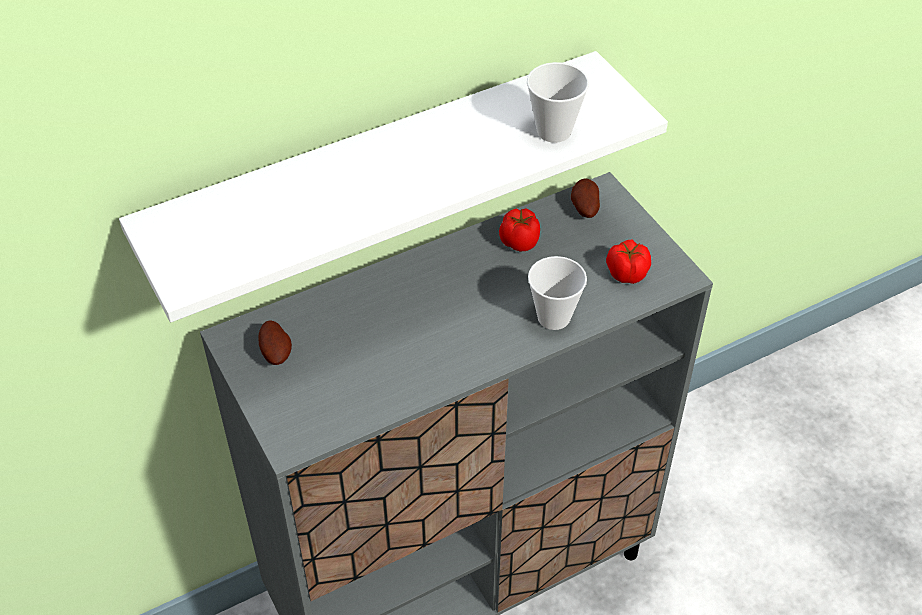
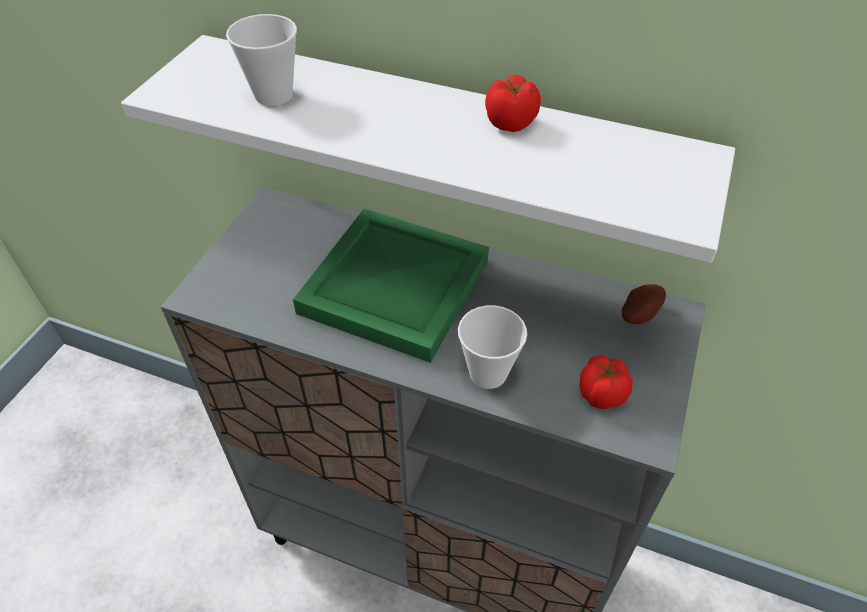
camera: 50 degrees right, 0 degrees up
(276, 352) = (278, 234): potato -> none
(416, 315) = (393, 284): none -> green tray
(520, 241) = (547, 296): tomato -> tomato (511, 122)
(554, 131) = (583, 180): cup -> cup (273, 95)

